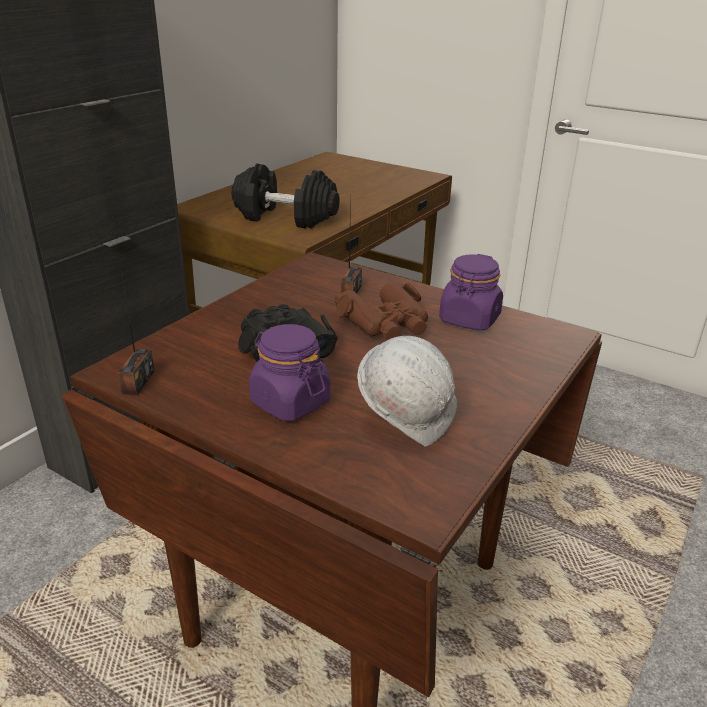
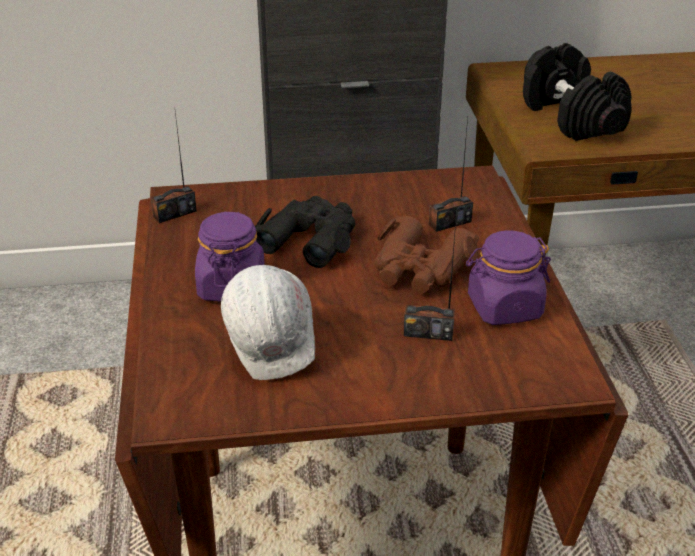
camera: 50 degrees right, 5 degrees up
(462, 354) = (428, 333): none -> radio

